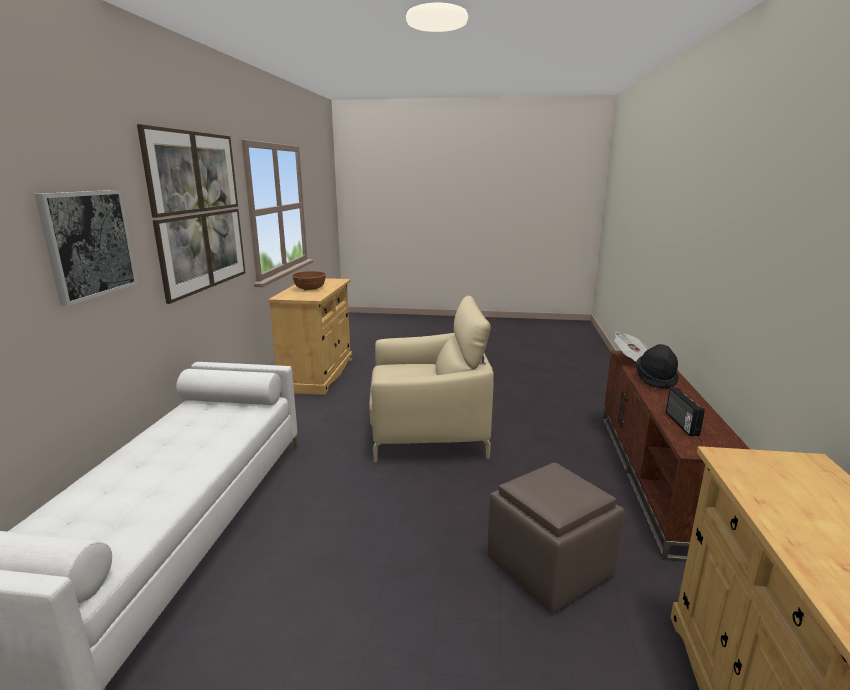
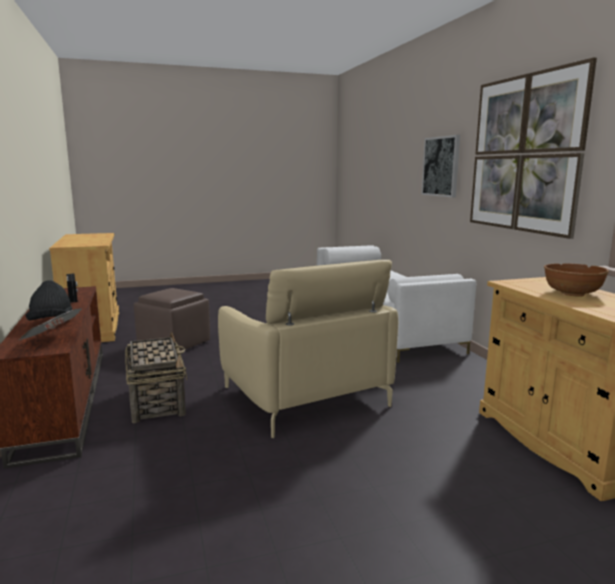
camera: 155 degrees right, 5 degrees down
(427, 431) = (304, 396): beige armchair -> beige armchair turned 90 degrees counterclockwise
(559, 454) = (157, 401): none -> basket

